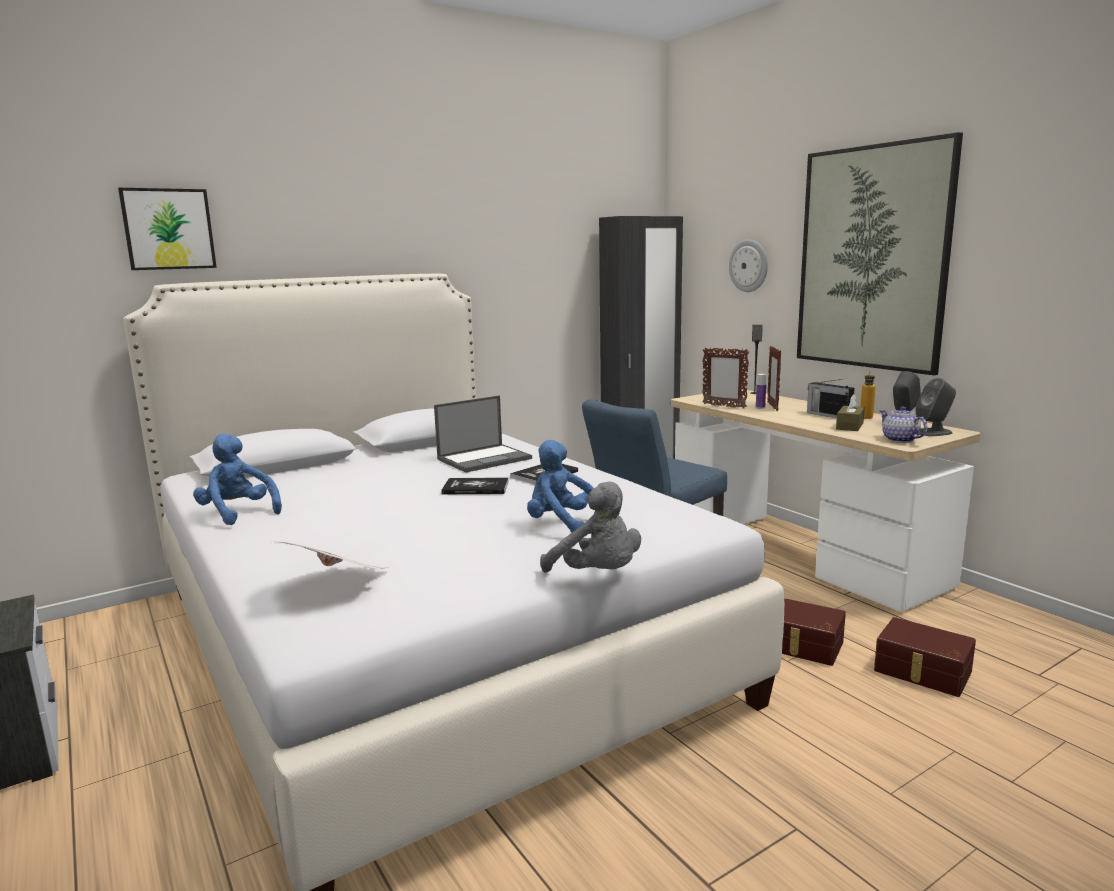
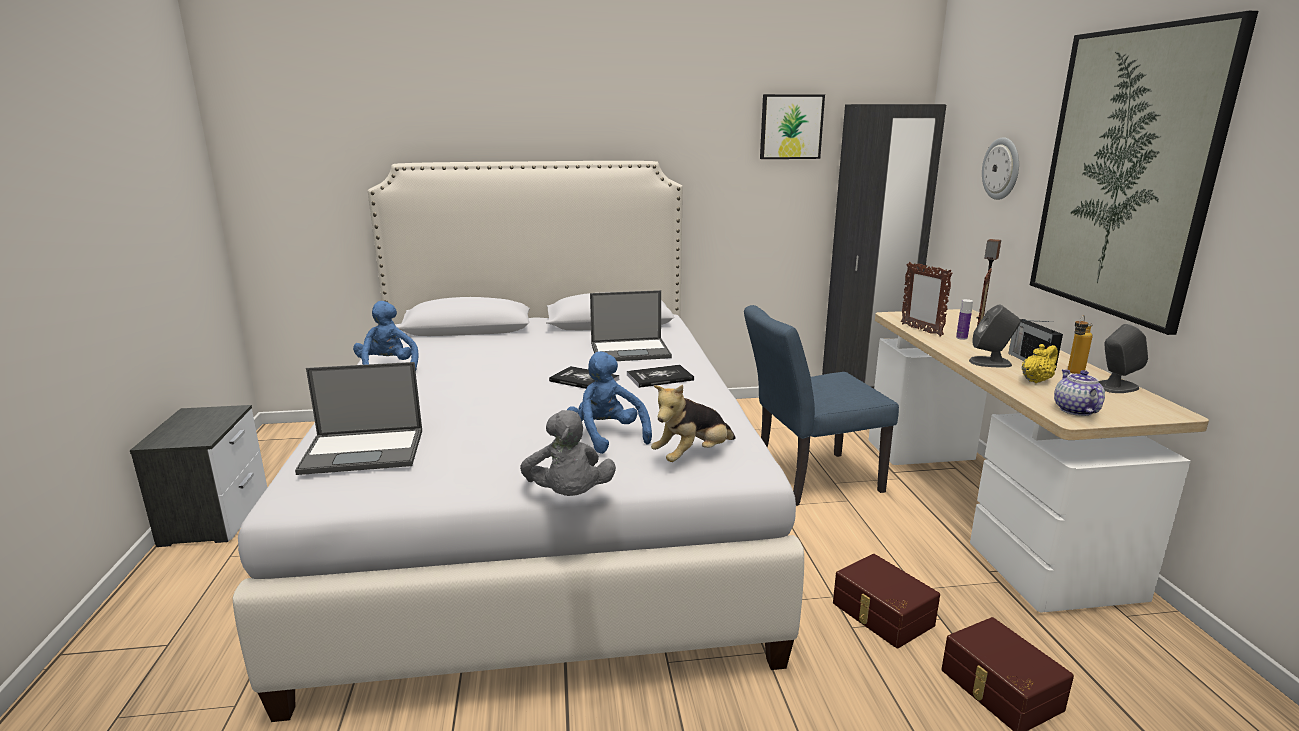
camera: 25 degrees right, 5 degrees up
(168, 229) = (409, 115): picture -> picture (791, 127)
(336, 583) = (365, 451): newspaper -> laptop
(659, 525) = (693, 456): none -> plush toy
(849, 426) = (1036, 380): brown tissue box -> yellow teapot
(933, 432) = (1138, 408): grey speaker -> grey speaker (990, 362)

